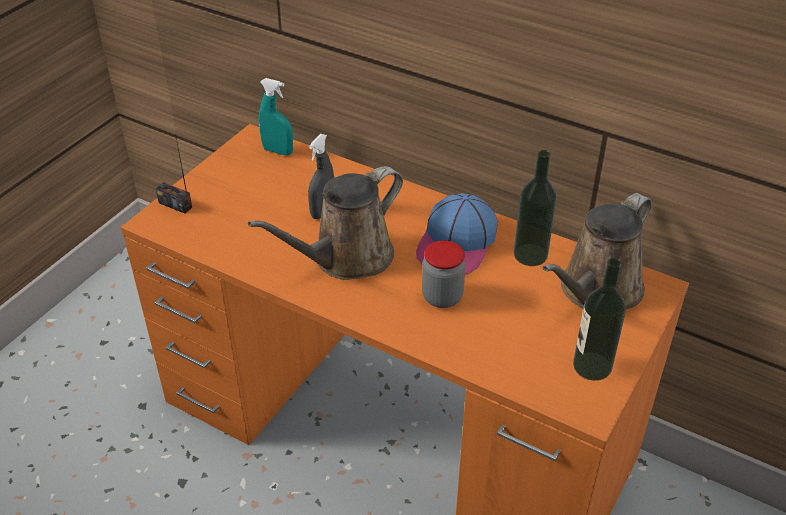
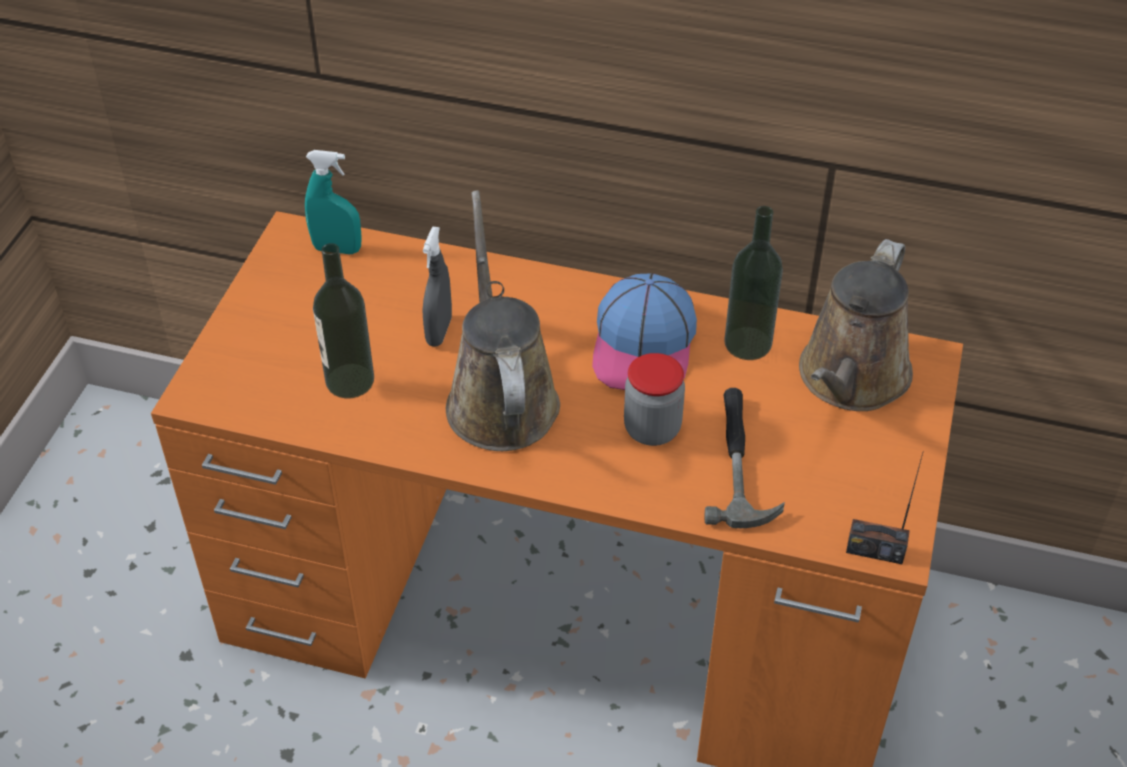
camera: 15 degrees left, 5 degrees up
(175, 205) = (219, 362): radio -> radio (875, 550)
(346, 258) = (500, 397): brown watering can -> brown watering can turned 135 degrees clockwise
(496, 330) = (740, 462): none -> hammer
(592, 366) = (878, 486): bottle -> bottle (350, 381)

